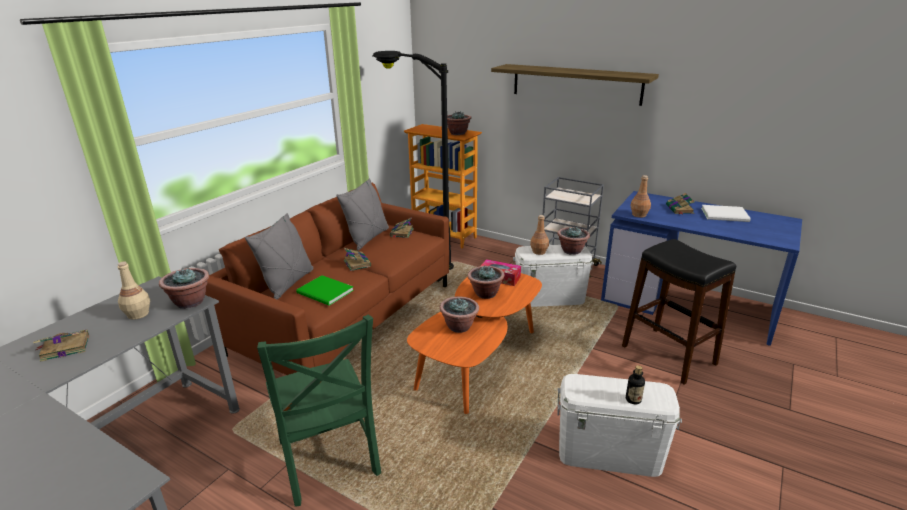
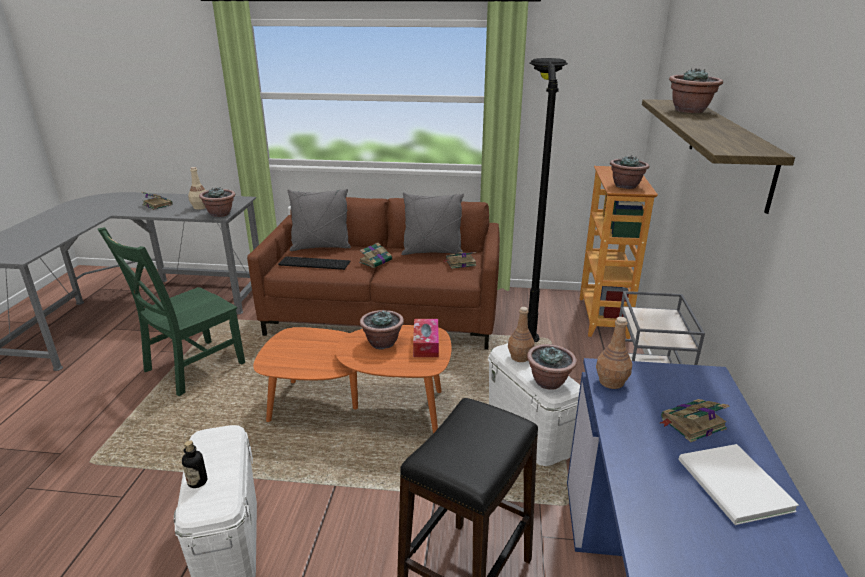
camera: 65 degrees right, 0 degrees up
(325, 292) = (313, 263): green book -> keyboard
(459, 327) = (322, 348): potted plant -> potted plant (690, 110)

